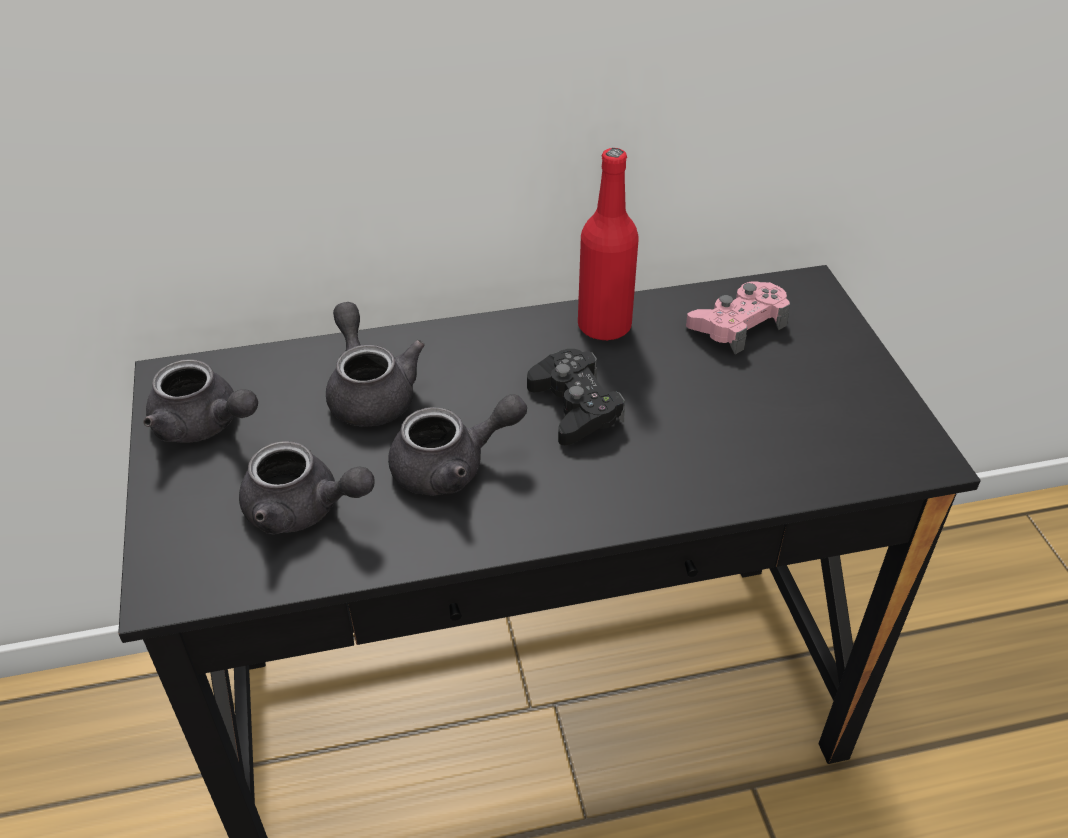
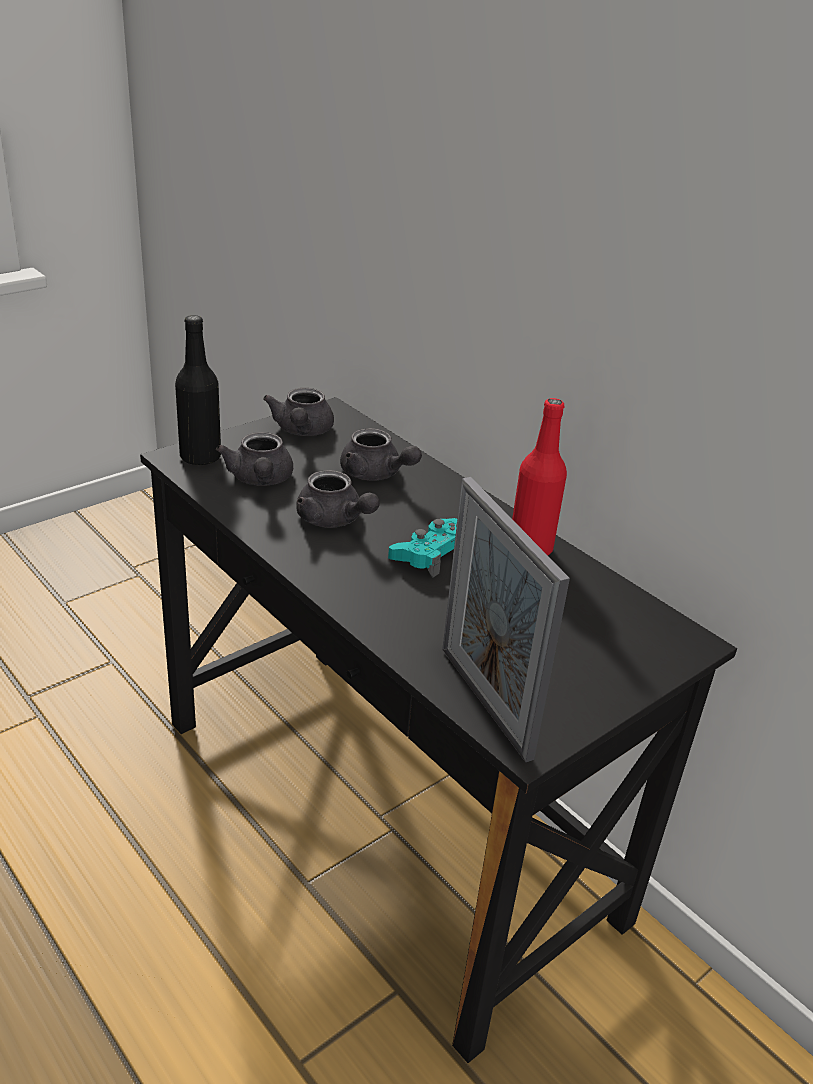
camera: 60 degrees right, 10 degrees down
(190, 559) = (200, 457): none -> black bottle
(370, 392) = (376, 474): grey teapot -> grey teapot turned 90 degrees clockwise
(575, 406) = (431, 554): black game controller -> turquoise game controller
(738, 324) = (598, 611): pink game controller -> none
(853, 462) = (485, 701): none -> picture frame

